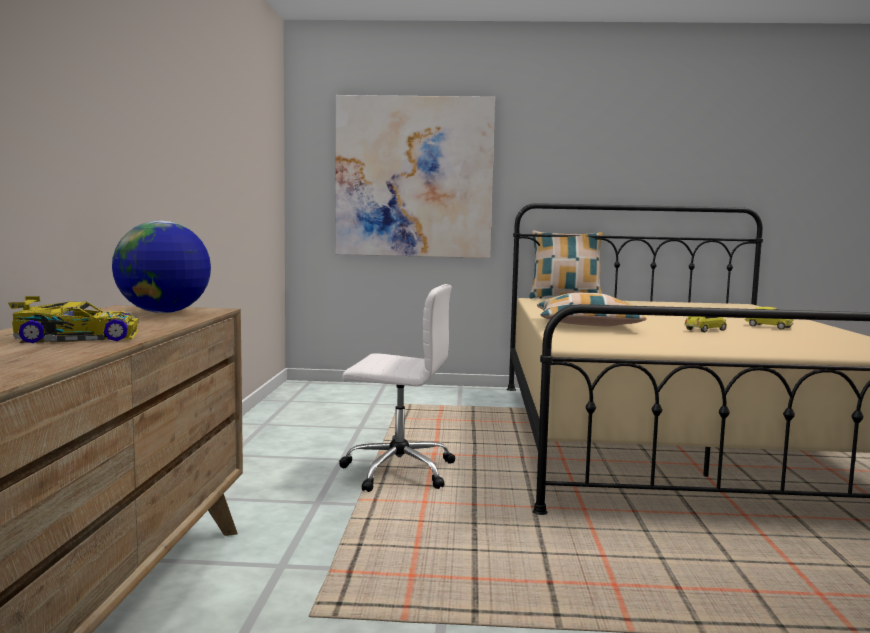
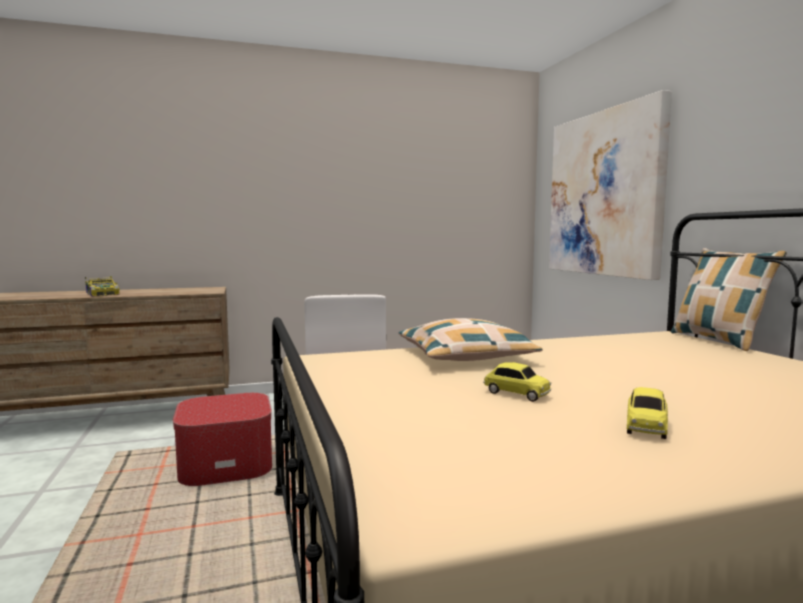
camera: 70 degrees right, 0 degrees up
(163, 312) = (194, 291): globe -> none
(433, 535) = (226, 464): none -> ottoman

